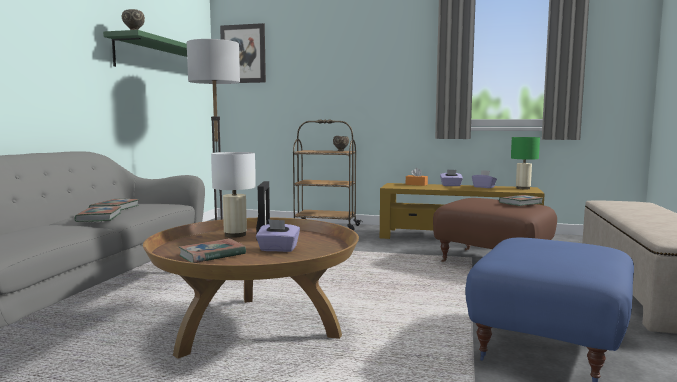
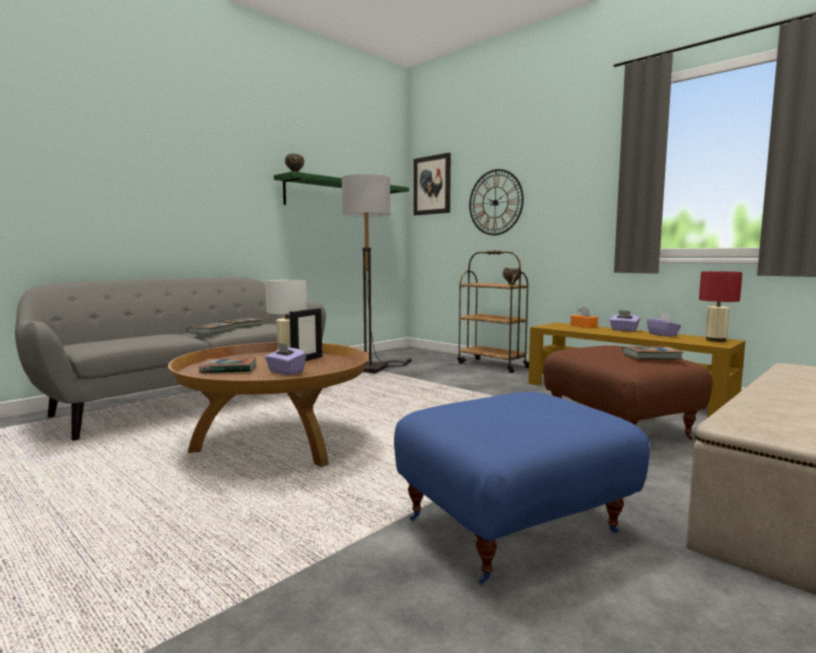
camera: 30 degrees right, 0 degrees up
(316, 75) = (495, 202): none -> wall clock
(523, 188) = (716, 340): green table lamp -> red table lamp

